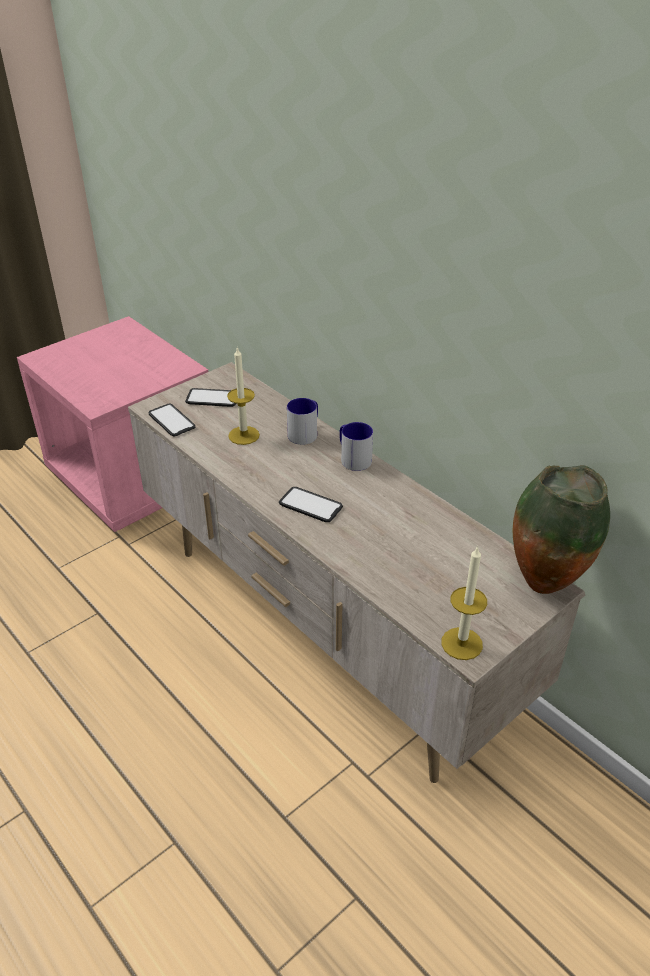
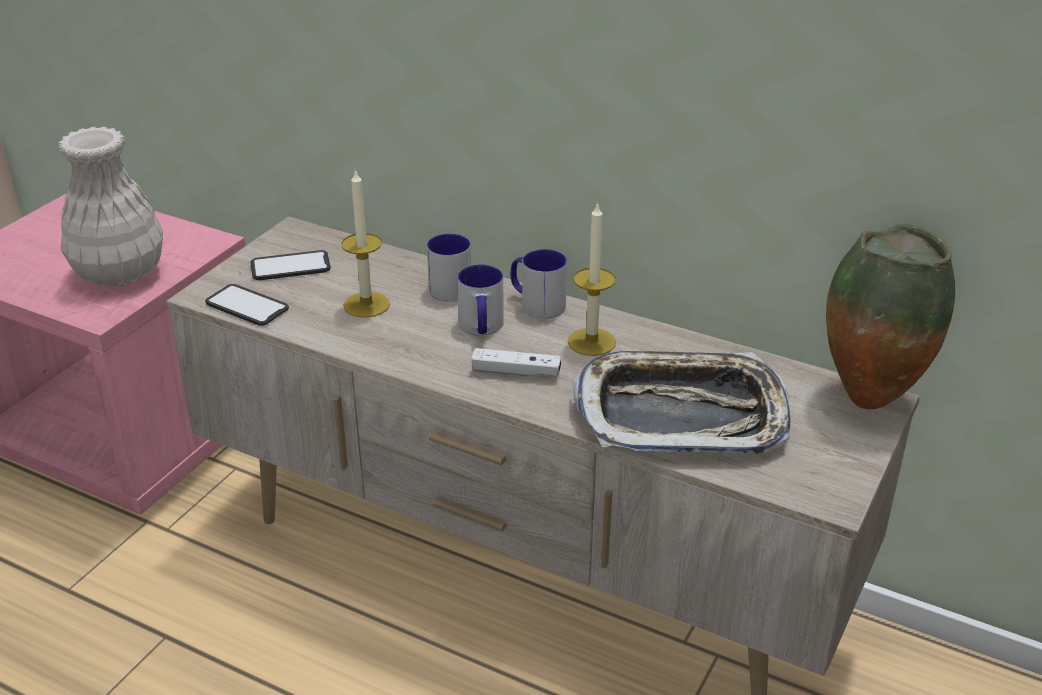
camera: 20 degrees left, 5 degrees down
(121, 380) = (118, 273): none -> white vase
(306, 468) = (481, 328): none -> mug
(310, 505) = (516, 372): phone -> white game controller
(402, 563) = (681, 414): none -> tray
(461, 643) = (814, 490): candle -> candle (591, 342)

